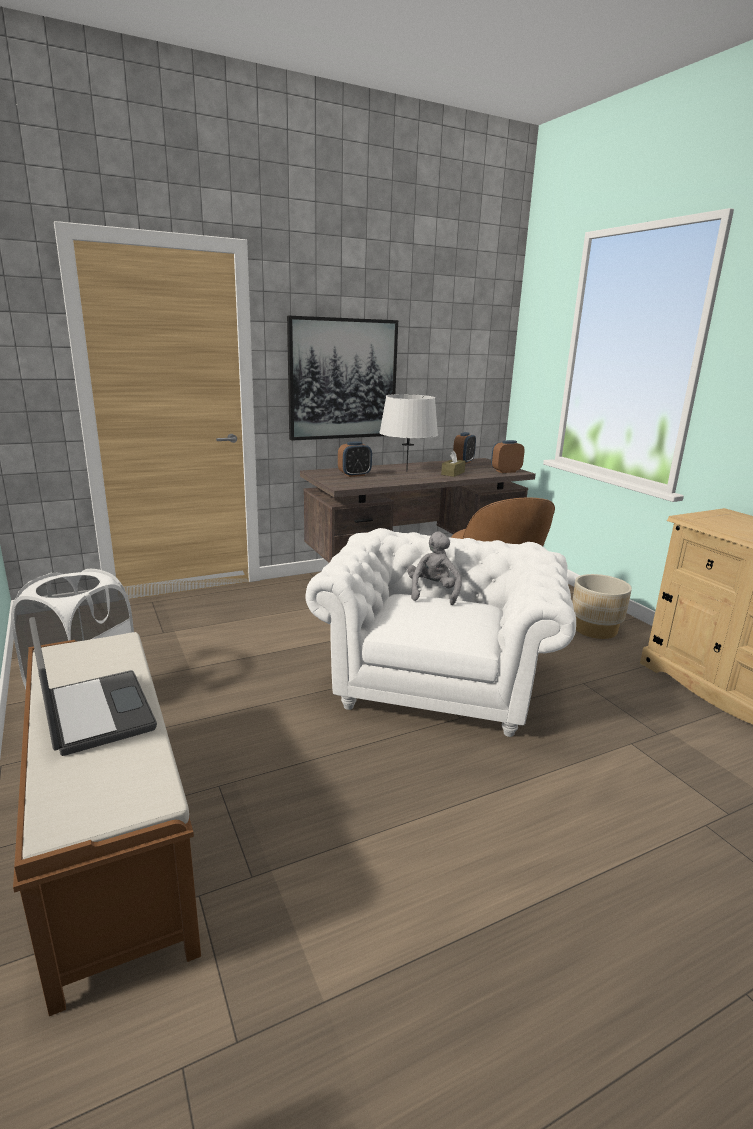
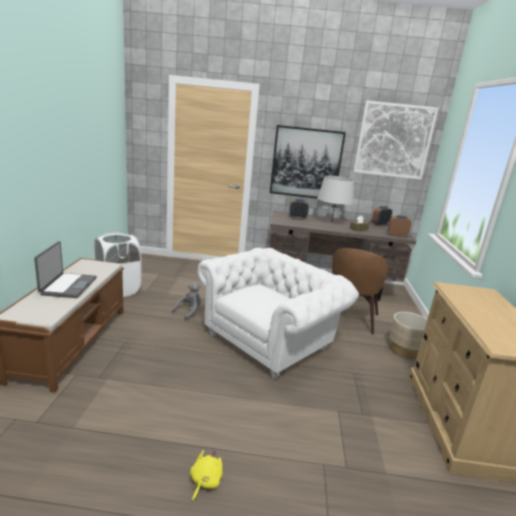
camera: 30 degrees right, 0 degrees up
(433, 593) = (275, 288): grey plush toy -> grey plush toy (189, 311)
(462, 329) = (393, 140): none -> picture
(626, 948) = (204, 482): none -> yellow plush toy

